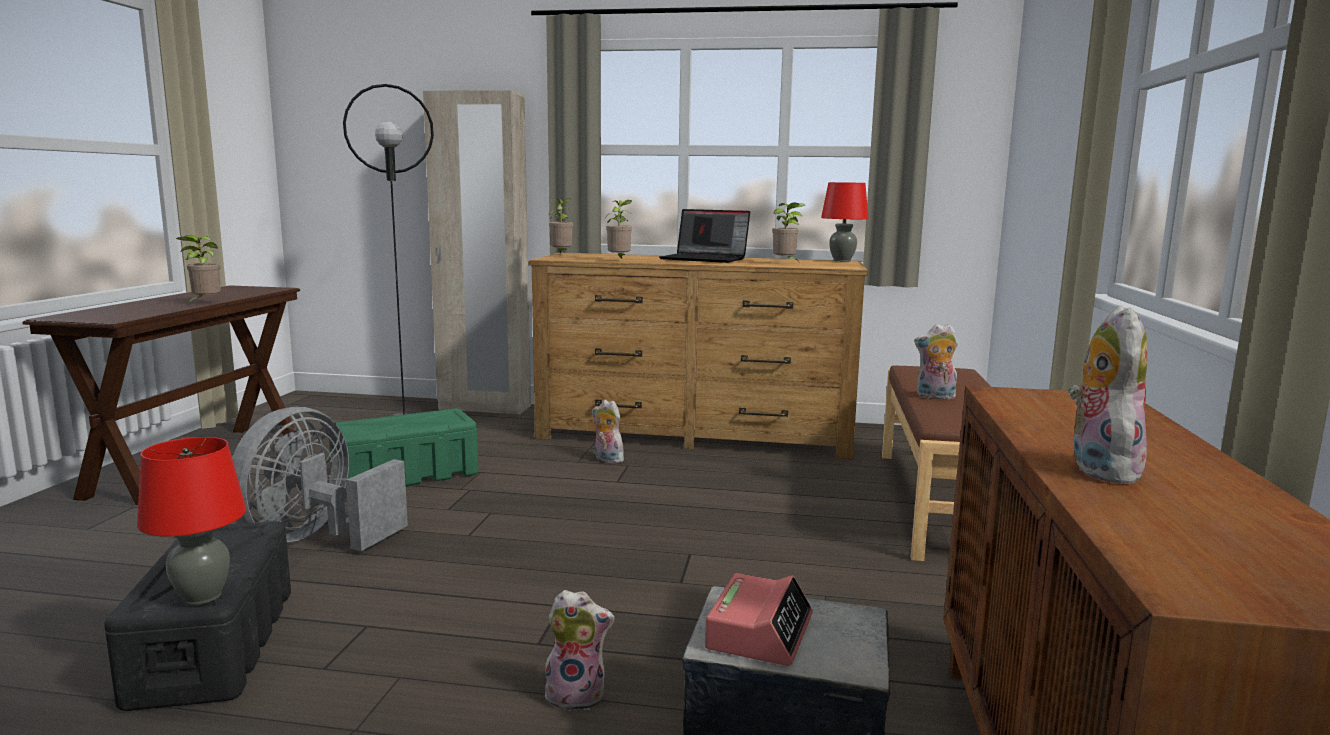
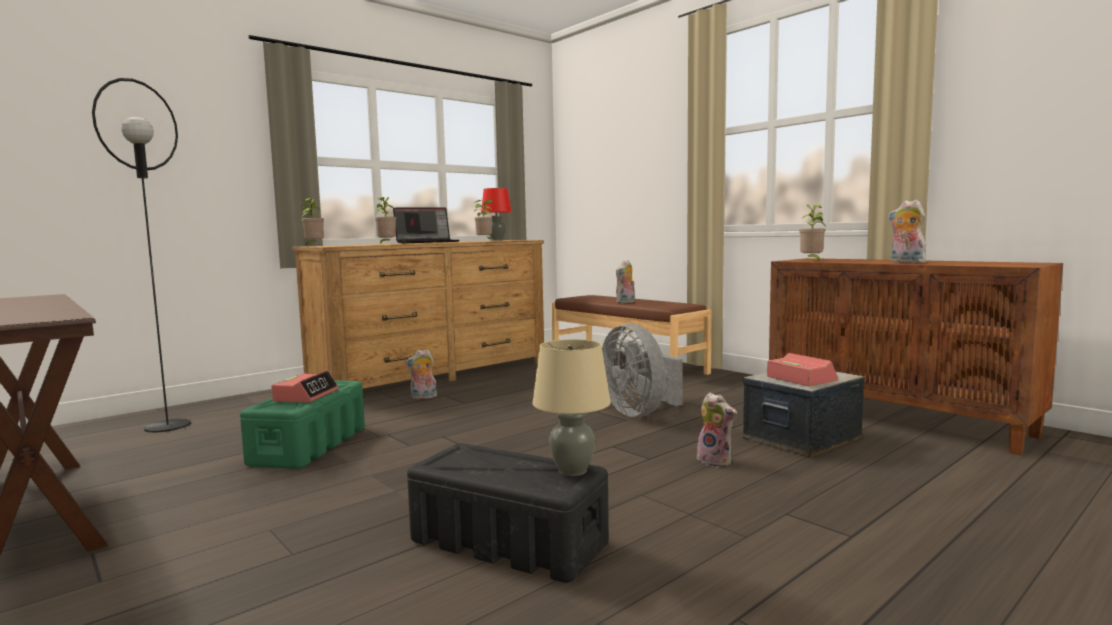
camera: 50 degrees left, 5 degrees down
(201, 597) = (572, 471): red table lamp -> beige table lamp
(205, 303) = (63, 304): potted plant -> potted plant (811, 261)
(315, 539) = (372, 489): grey fan -> grey fan (639, 413)
(396, 424) = (306, 396): none -> alarm clock
(484, 408) = (224, 402): beige wardrobe -> none
(577, 695) = (716, 461): plush toy -> plush toy turned 90 degrees clockwise

